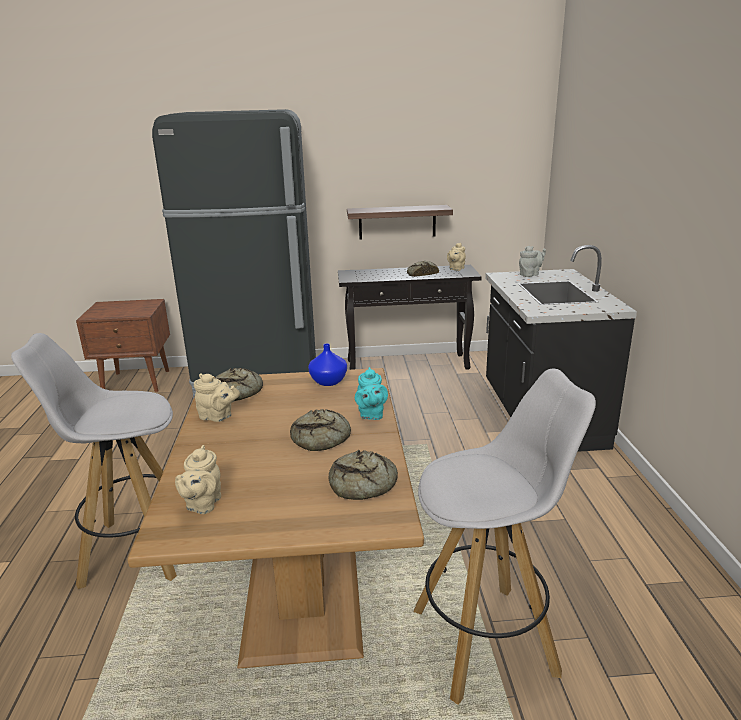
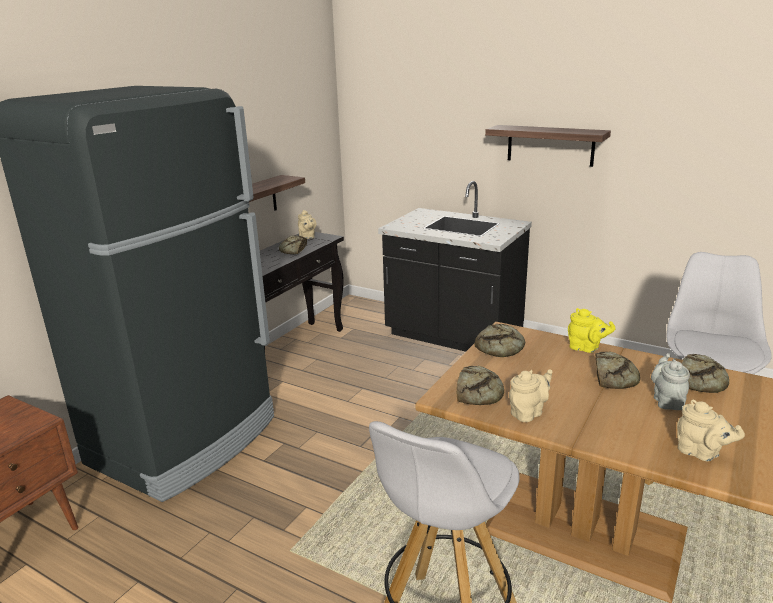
camera: 55 degrees left, 0 degrees up
(329, 381) = (501, 347): blue vase -> bread
(371, 415) = (586, 348): turquoise teapot -> yellow teapot
(530, 274) = (409, 220): grey teapot -> grey teapot (667, 401)
(667, 215) = (550, 145): none -> shelf

